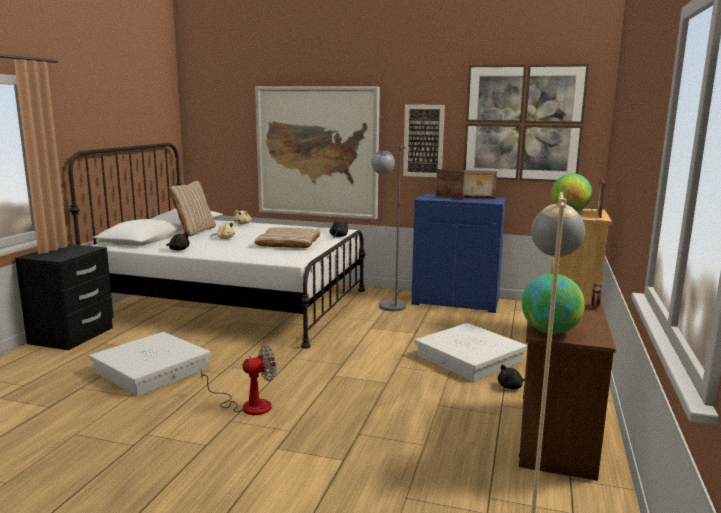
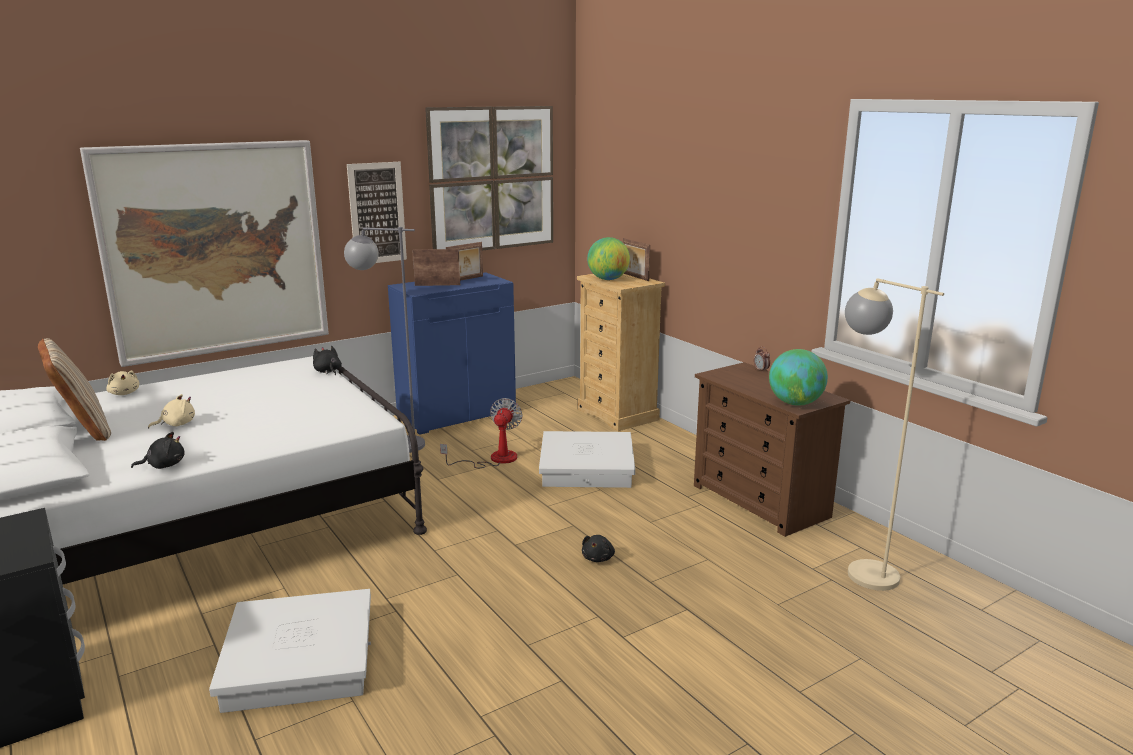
camera: 50 degrees left, 5 degrees up
(247, 405) = (507, 621): fan -> fan (494, 459)
(288, 243) = (295, 401): beige pillow -> none
(511, 387) = (663, 477): black plush toy -> black plush toy (598, 558)

